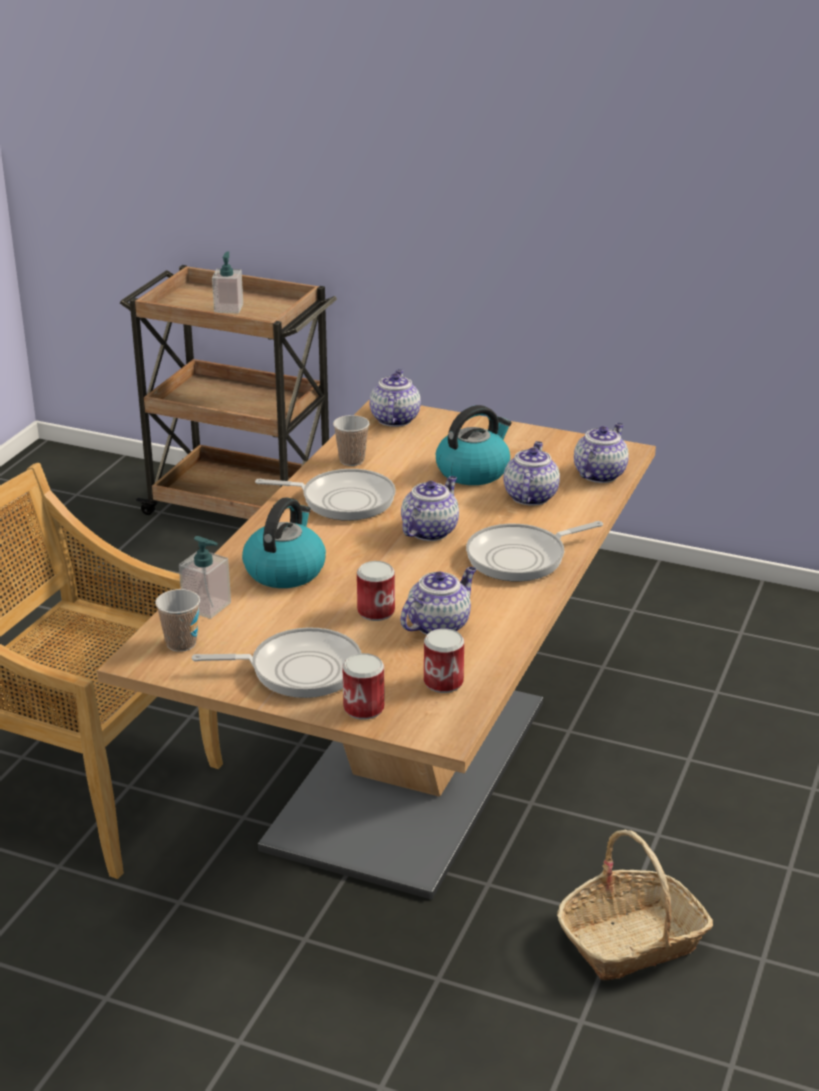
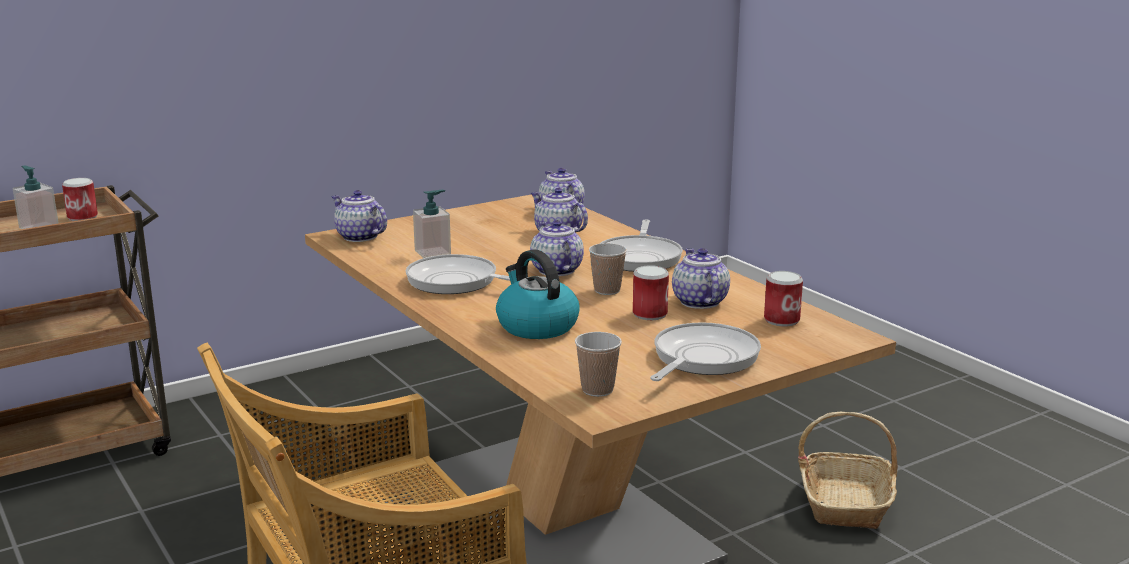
camera: 55 degrees left, 10 degrees down
(207, 606) = (549, 366): soap dispenser -> soap dispenser (433, 252)
(342, 500) = (457, 282): frying pan -> frying pan turned 105 degrees counterclockwise
(352, 460) = (397, 264): cup -> cup (607, 290)
(364, 708) = (788, 352): can -> can (82, 217)
(473, 471) = (489, 238): kettle -> none

